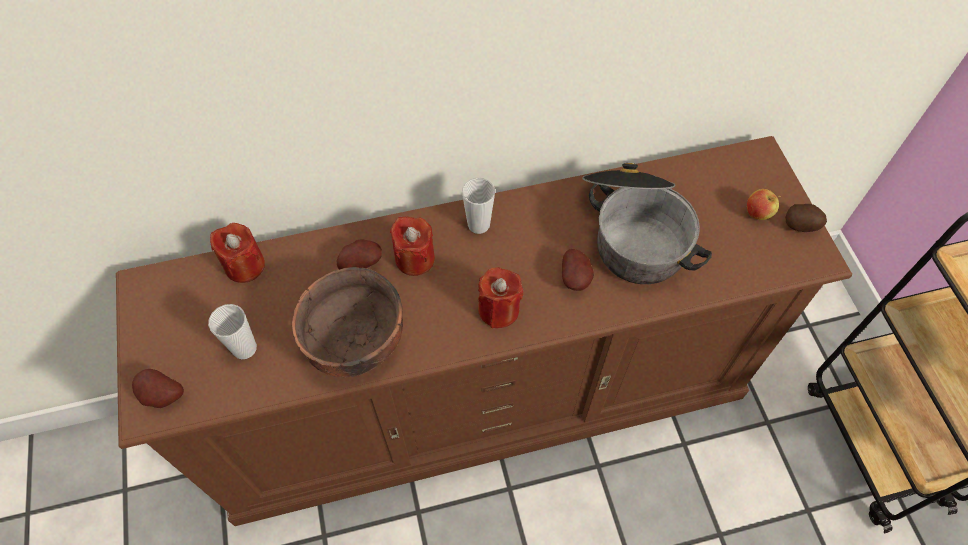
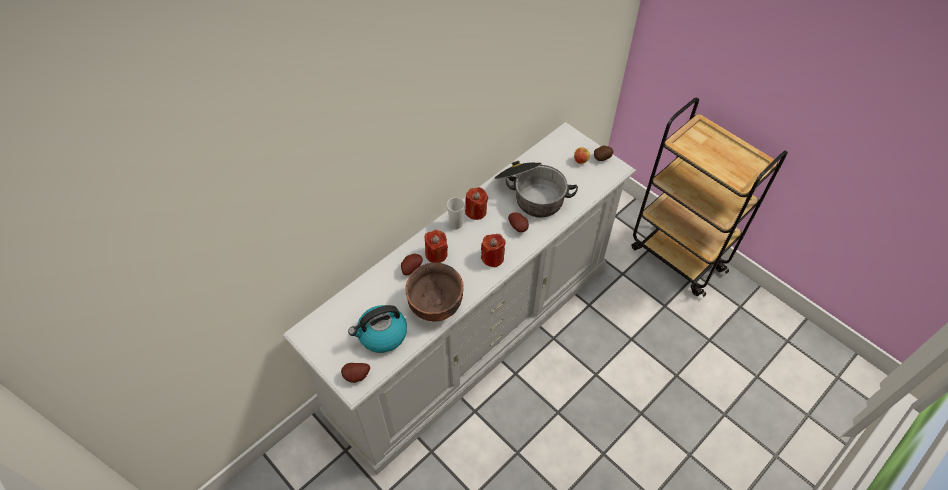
camera: 30 degrees left, 5 degrees down
(244, 348) = (382, 335): cup -> kettle
(245, 265) = (351, 298): red candle -> red candle (476, 211)
(485, 399) = (473, 335): brown cabinet -> white cabinet

